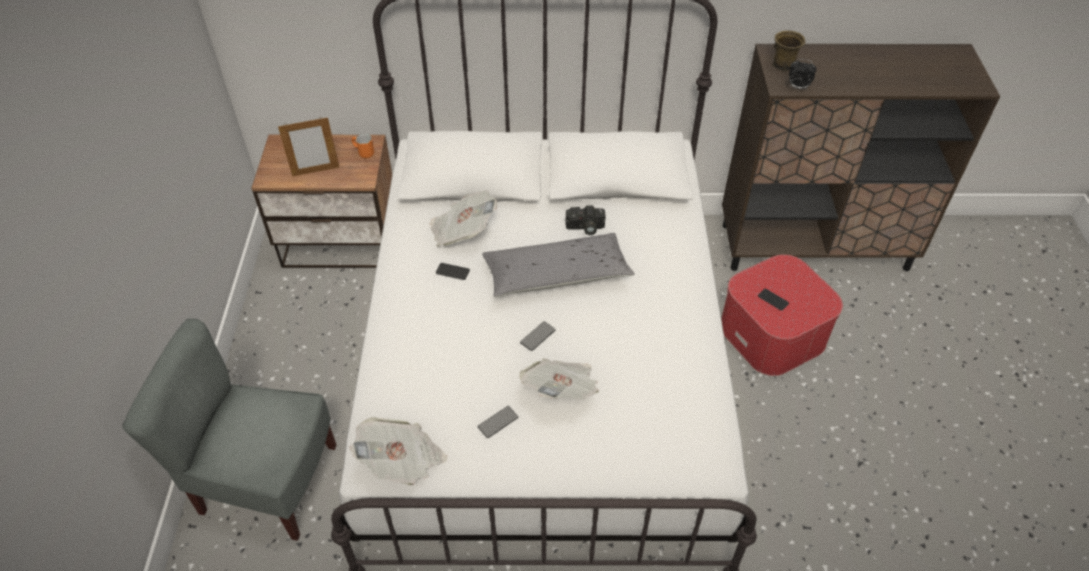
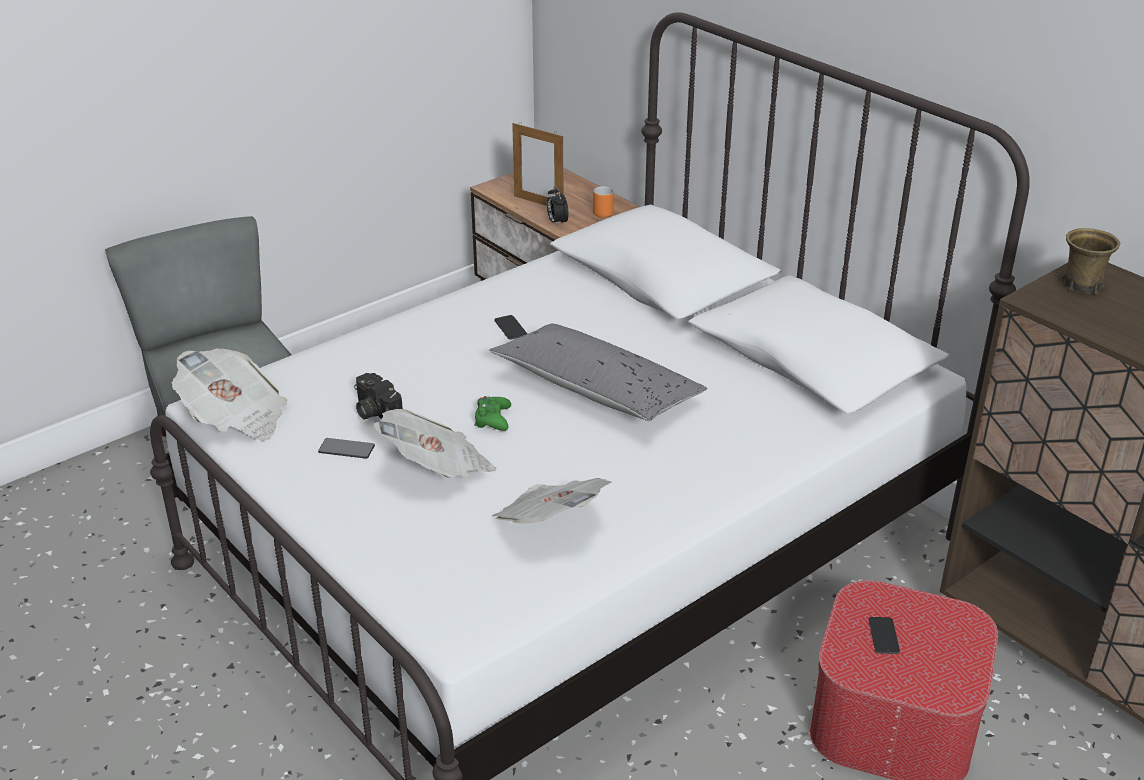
camera: 50 degrees right, 15 degrees down
(462, 231) = (573, 307): newspaper -> newspaper (551, 523)
(537, 336) = (492, 419): phone -> green game controller
(585, 228) = (695, 374): camera -> camera (374, 411)
(798, 87) = (1056, 311): alarm clock -> alarm clock (557, 222)

